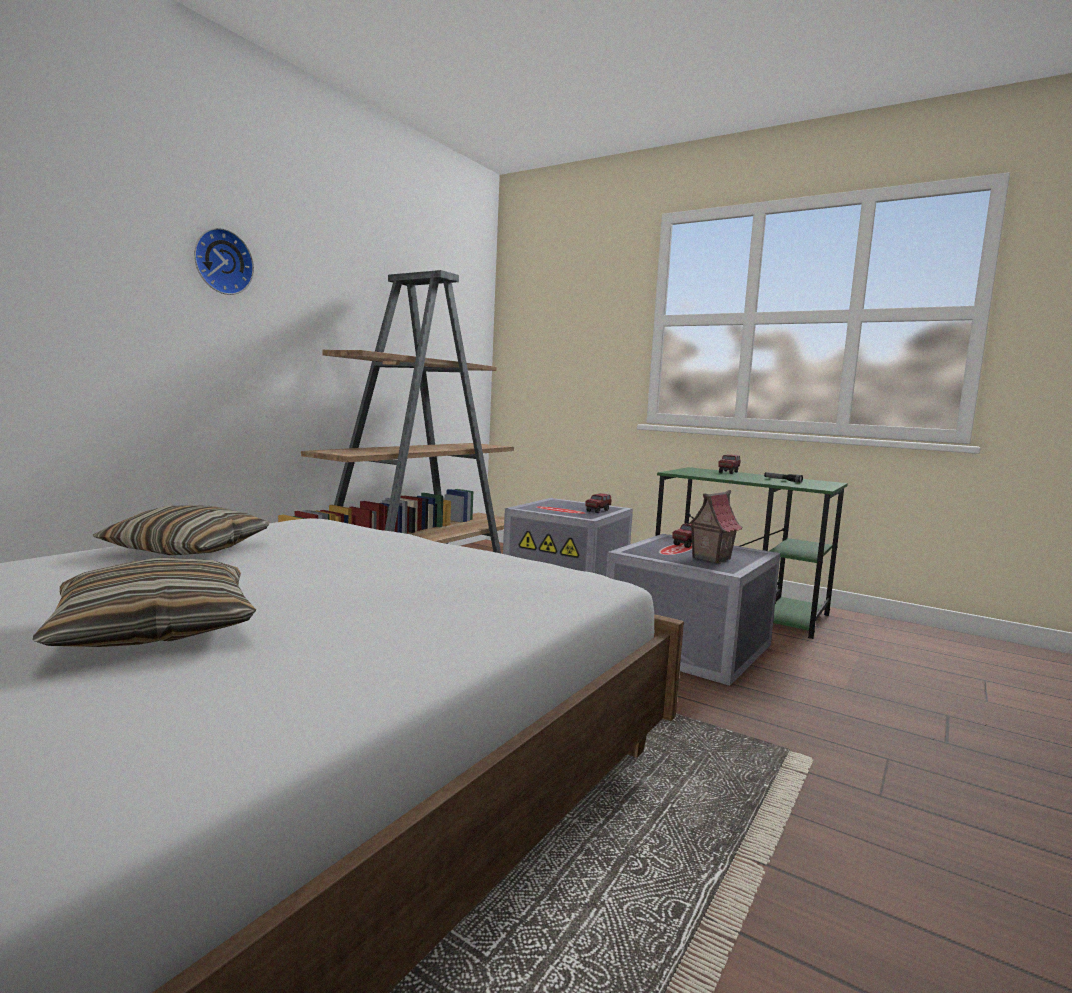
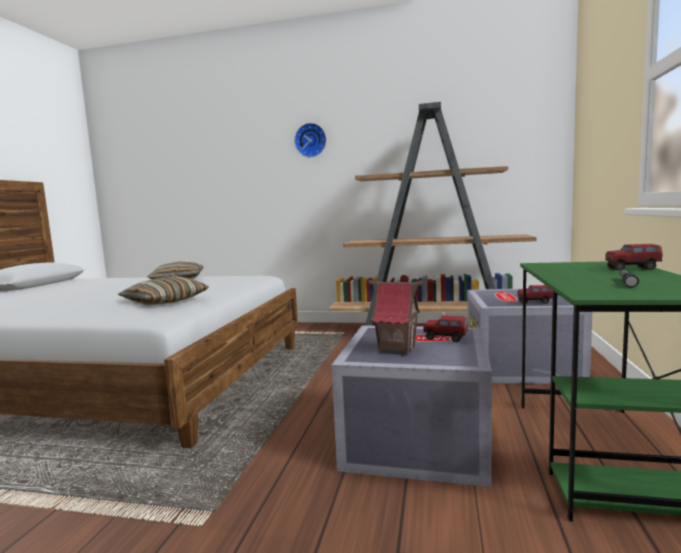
camera: 70 degrees right, 0 degrees up
(155, 628) = (64, 295): pillow -> pillow (165, 301)

